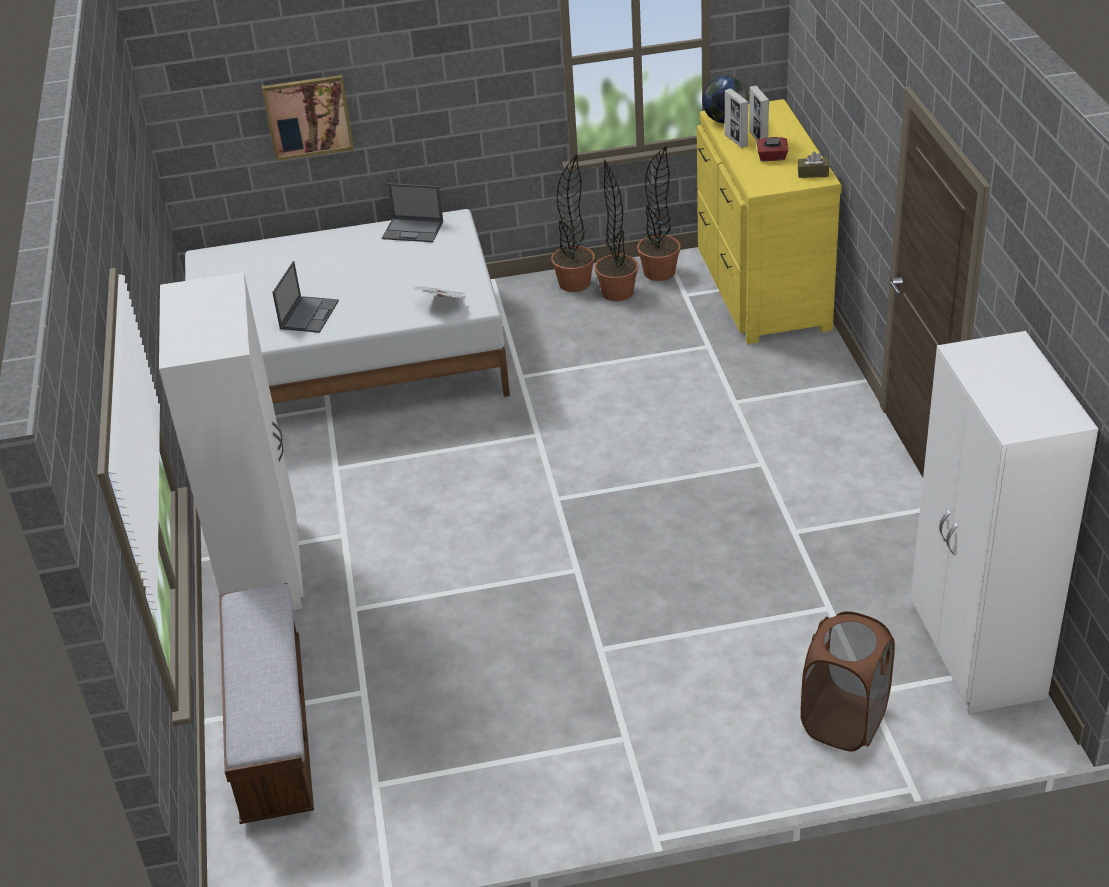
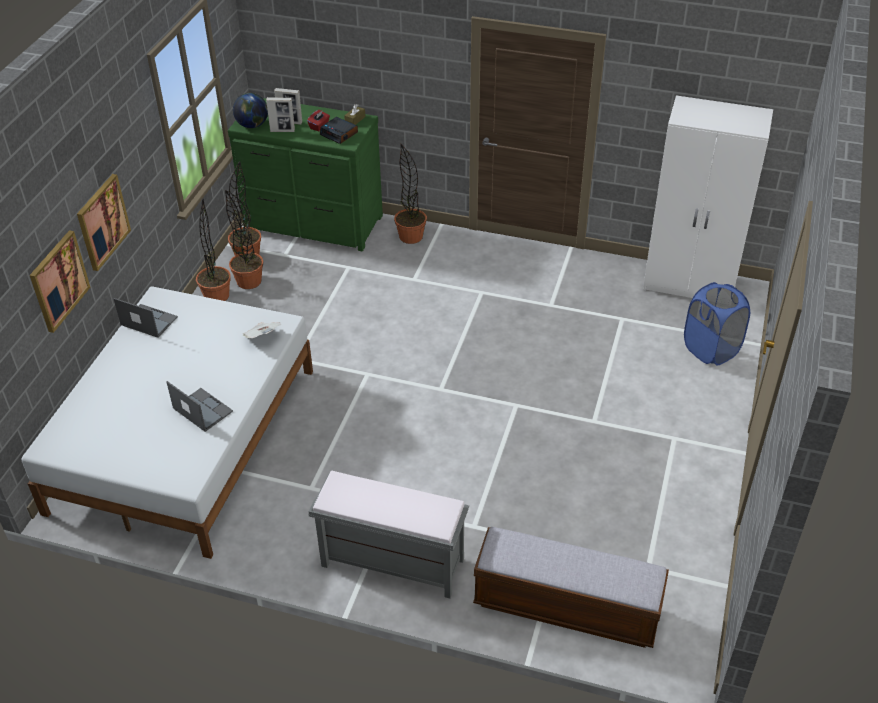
camera: 65 degrees left, 5 degrees up
(264, 567) = (391, 563): white wardrobe -> grey bench
(405, 95) = (102, 222): none -> picture
(413, 230) = (148, 321): laptop -> laptop turned 105 degrees counterclockwise
(761, 290) = (313, 224): yellow dresser -> green dresser
(771, 175) = (339, 134): none -> alarm clock
(814, 367) = (411, 236): none -> potted plant
(844, 721) = (711, 349): brown laundry basket -> blue laundry basket

